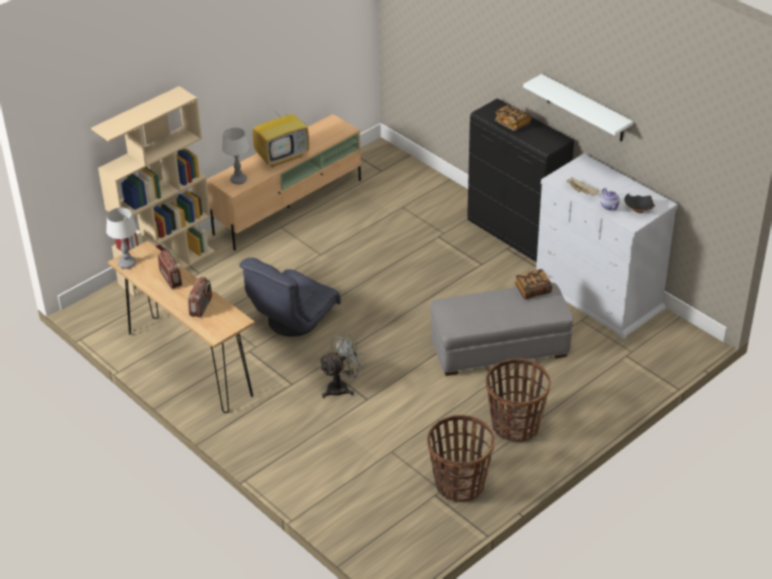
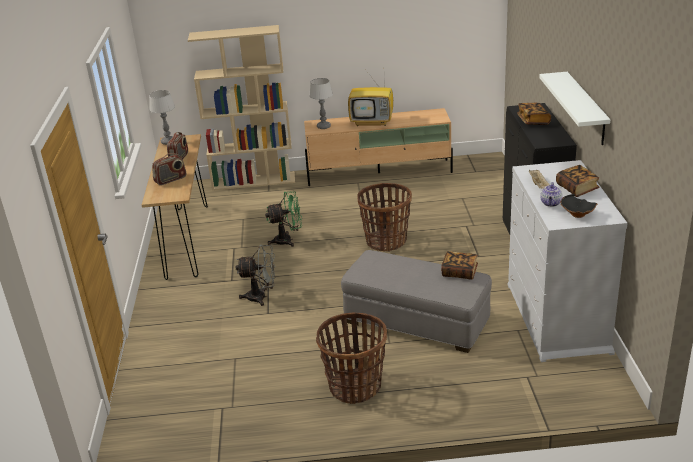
camera: 40 degrees right, 10 degrees down
(292, 320) = (288, 240): grey armchair -> green fan
(459, 484) = (251, 409): basket -> basket (386, 241)
(612, 184) = (577, 188): none -> book

